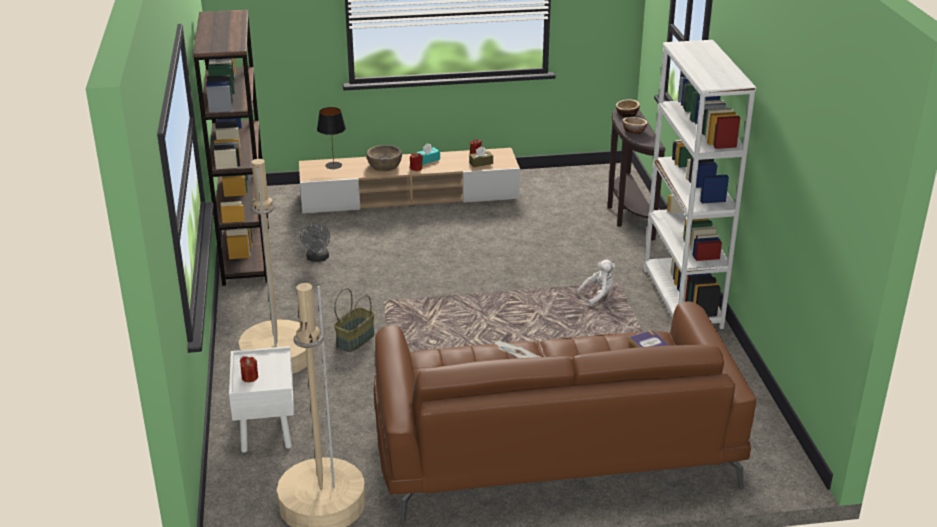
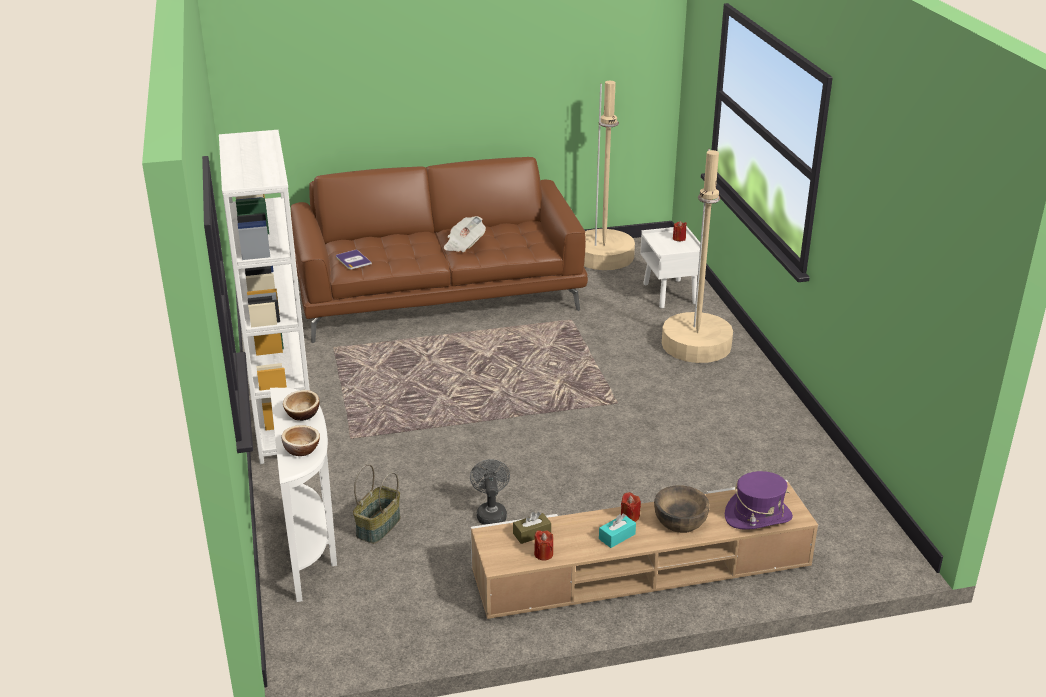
camera: 175 degrees right, 0 degrees up
(246, 255) = (809, 453): brown bookcase -> none
(317, 259) = (719, 452): grey fan -> grey fan (491, 513)
(333, 165) = (758, 516): black table lamp -> purple hat
(355, 339) = (630, 363): basket -> basket (379, 527)
(598, 295) = (378, 421): white plush toy -> none
(627, 216) = (311, 547): brown console table -> white console table

